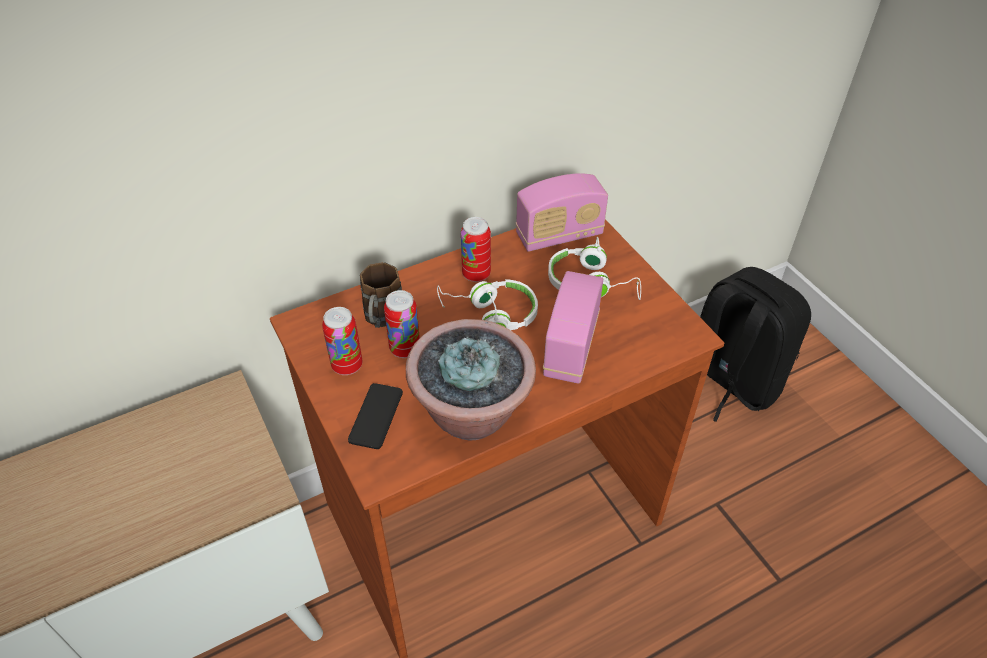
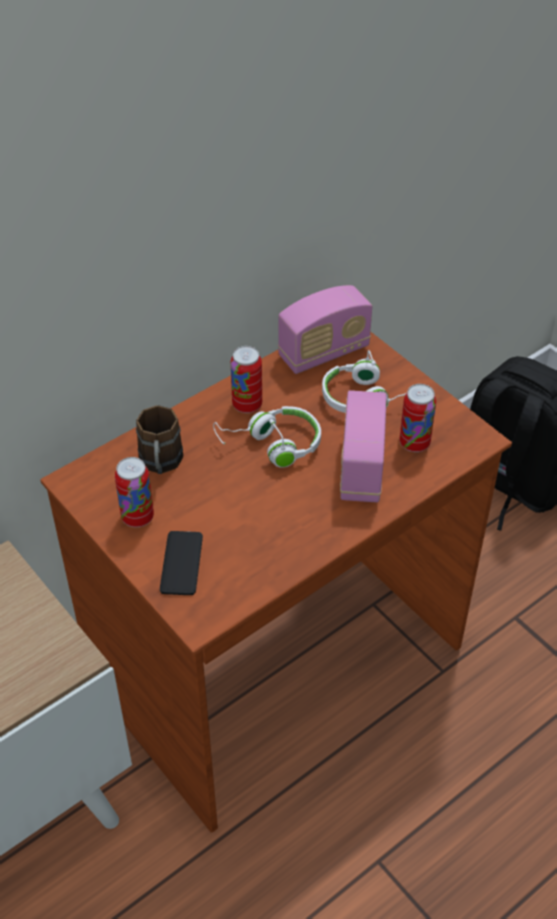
camera: 10 degrees left, 0 degrees up
(405, 349) = (193, 492): can -> can (414, 443)
(472, 413) = (277, 546): potted plant -> none

